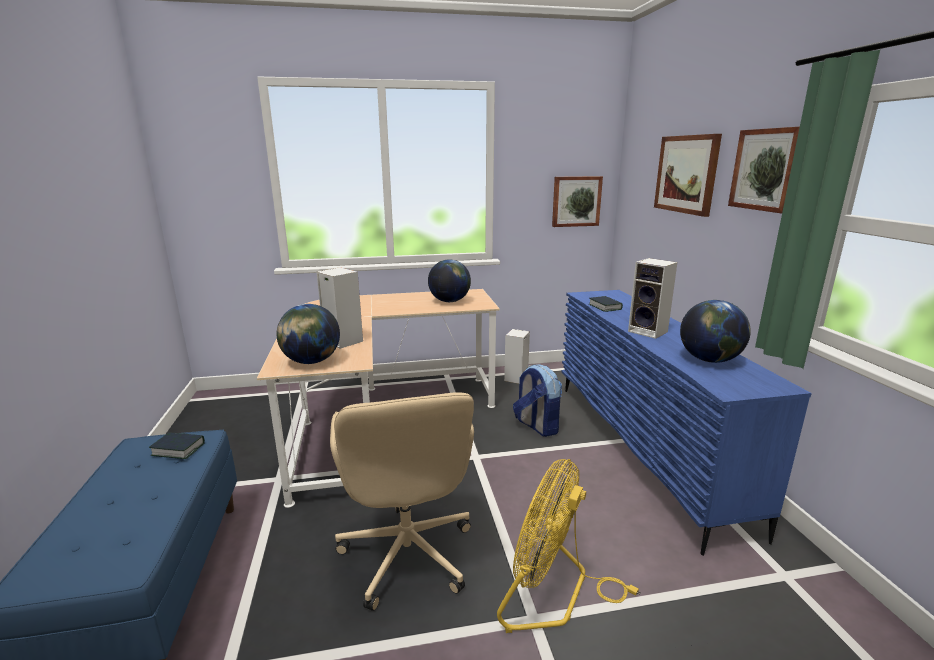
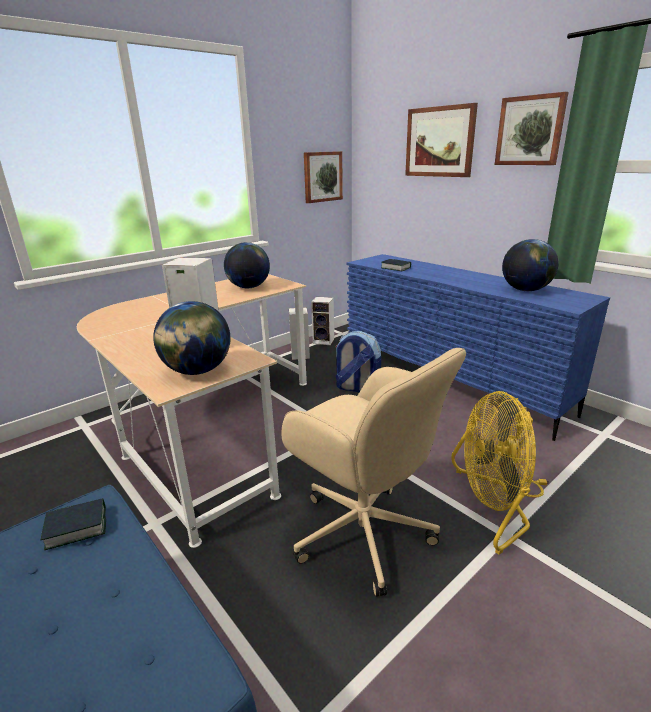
camera: 30 degrees left, 5 degrees up
(649, 332) = (457, 279): speaker -> speaker (324, 341)

